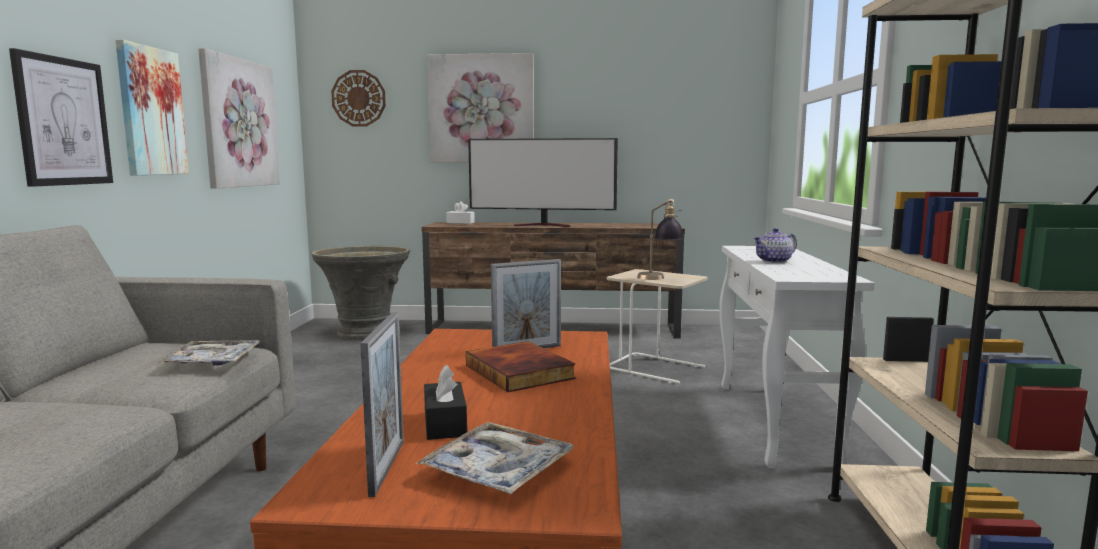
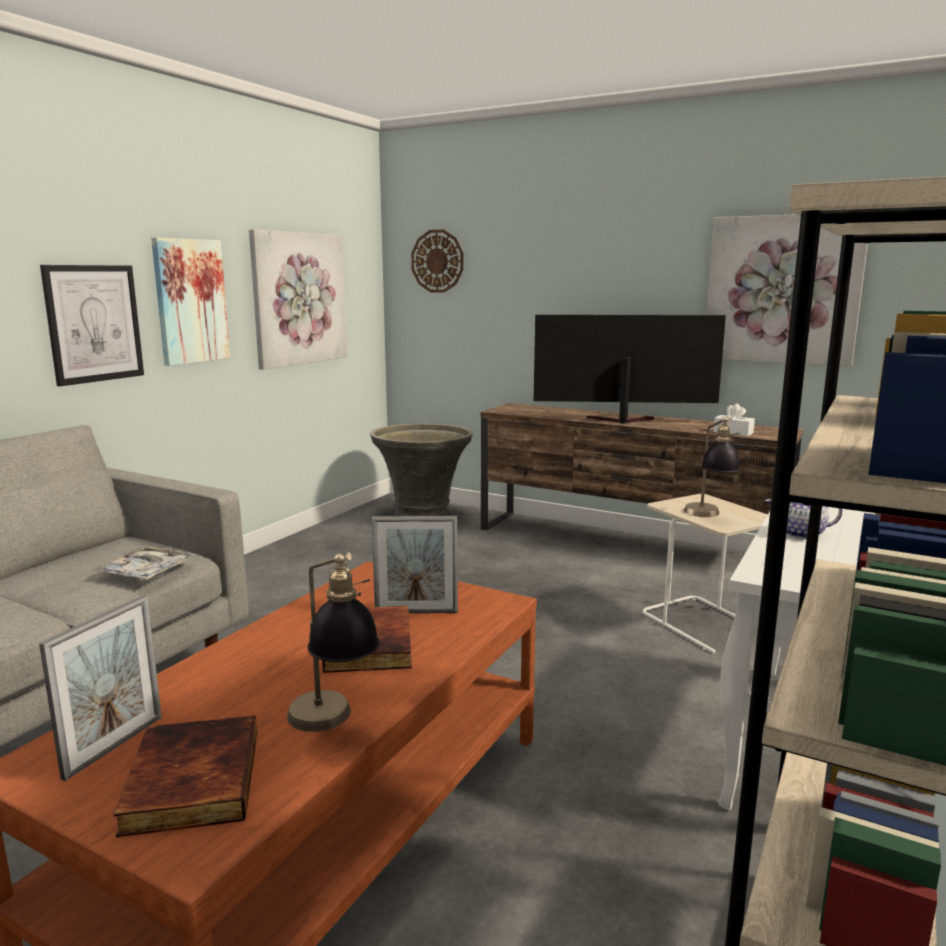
camera: 25 degrees right, 5 degrees up
(445, 424) = (220, 703): black tissue box -> none
(460, 222) = (532, 407): white tissue box -> white tissue box (733, 432)
(481, 109) = (564, 274): picture -> picture (782, 290)
(497, 470) = (190, 780): tray -> book
(544, 225) = (619, 420): television -> television turned 150 degrees clockwise
(567, 418) = (333, 725): none -> table lamp

